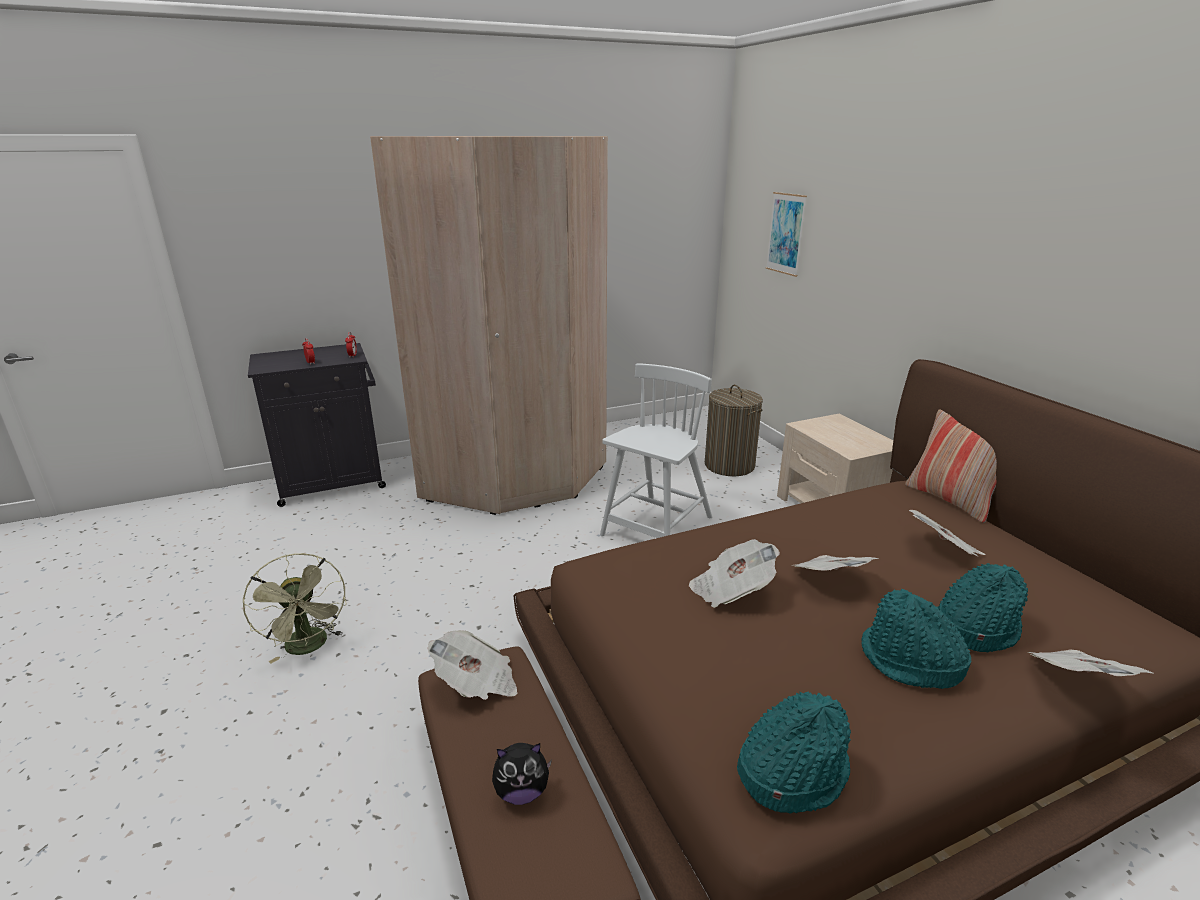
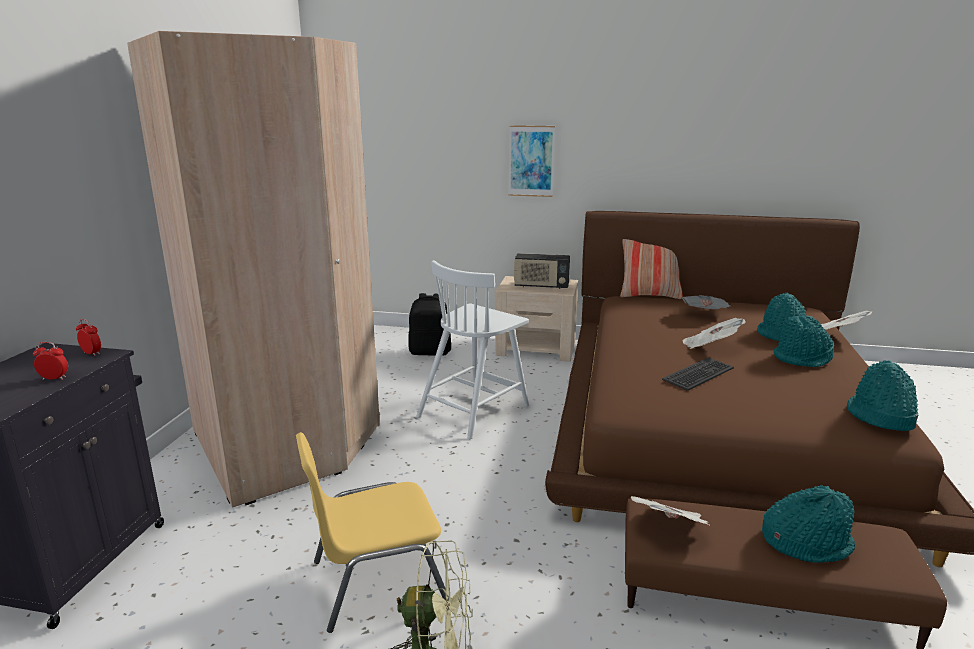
camera: 55 degrees left, 5 degrees down
(383, 585) = (376, 581): none -> yellow chair
(522, 792) = (805, 542): plush toy -> turquoise hat
(656, 527) = (474, 410): white chair -> white chair turned 120 degrees counterclockwise
(729, 465) = (430, 352): laundry basket -> black backpack
(731, 590) = (699, 374): newspaper -> keyboard
(786, 233) = (406, 141): picture -> picture (531, 161)
(844, 437) = (541, 286): none -> radio

